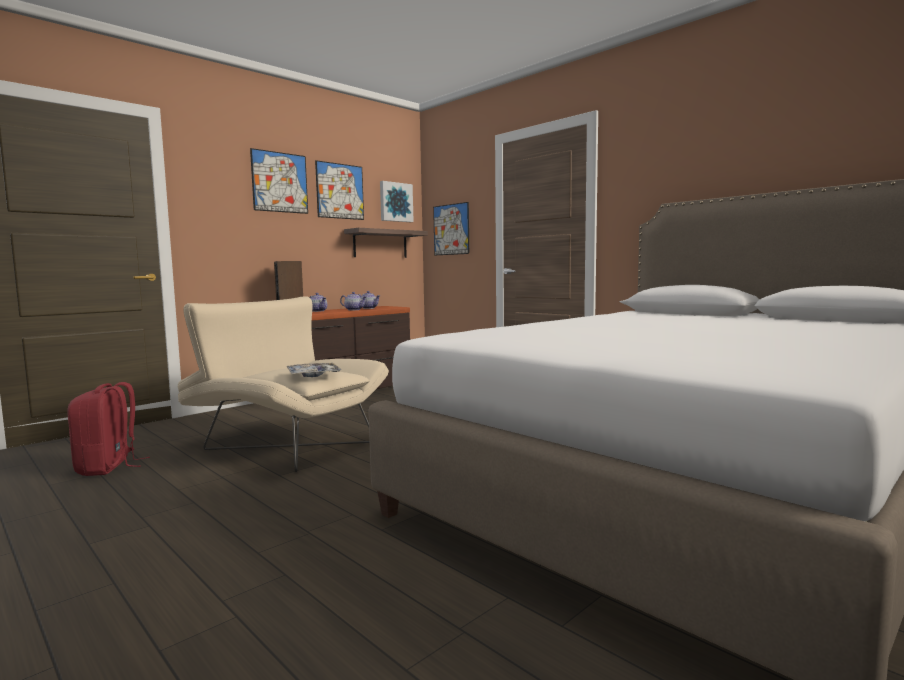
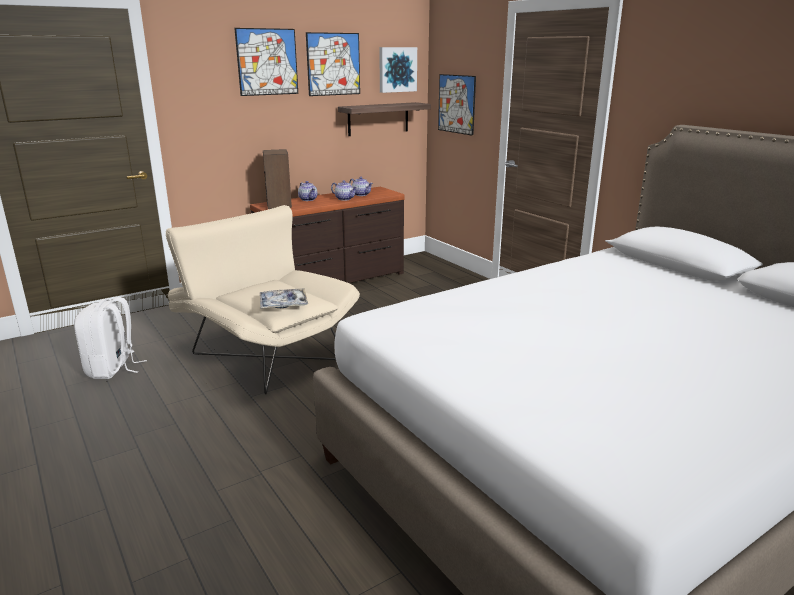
camera: 10 degrees right, 15 degrees up
(108, 467) = (112, 369): red backpack -> white backpack

